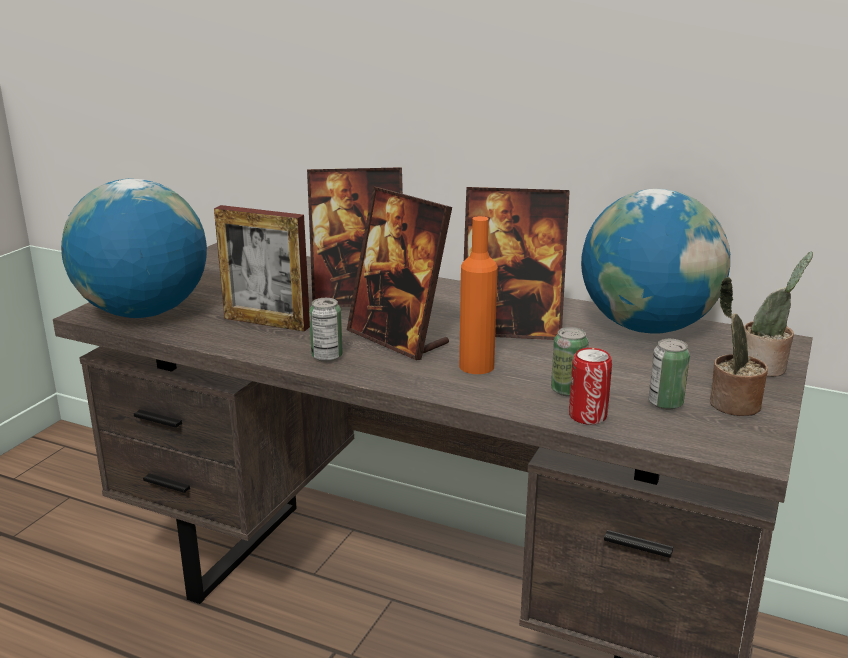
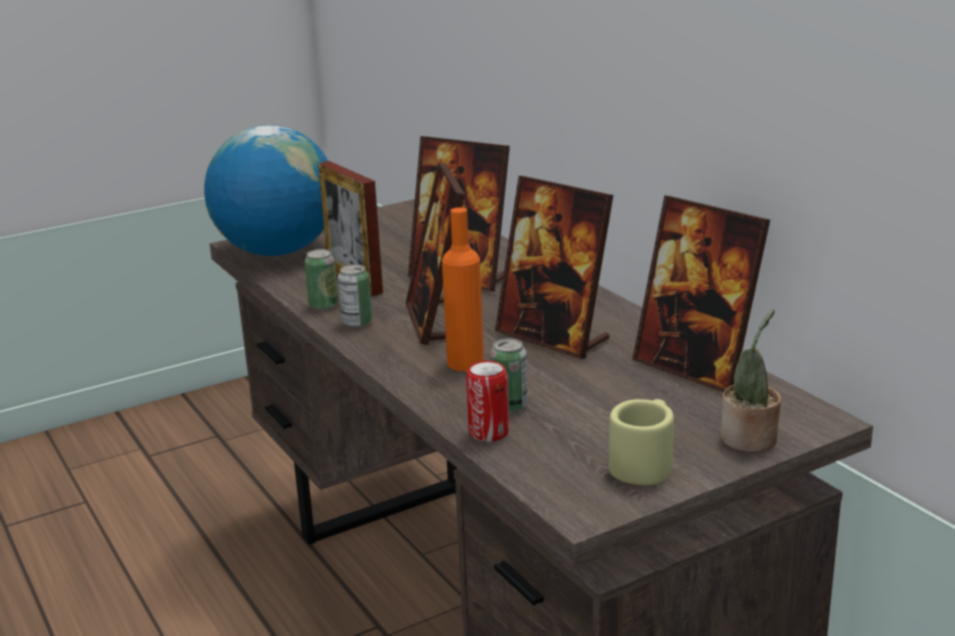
camera: 35 degrees right, 0 degrees up
(647, 327) = (695, 368): globe -> picture frame
(665, 403) = (580, 443): can -> can (324, 305)
(731, 404) = (645, 463): potted plant -> beige mug

